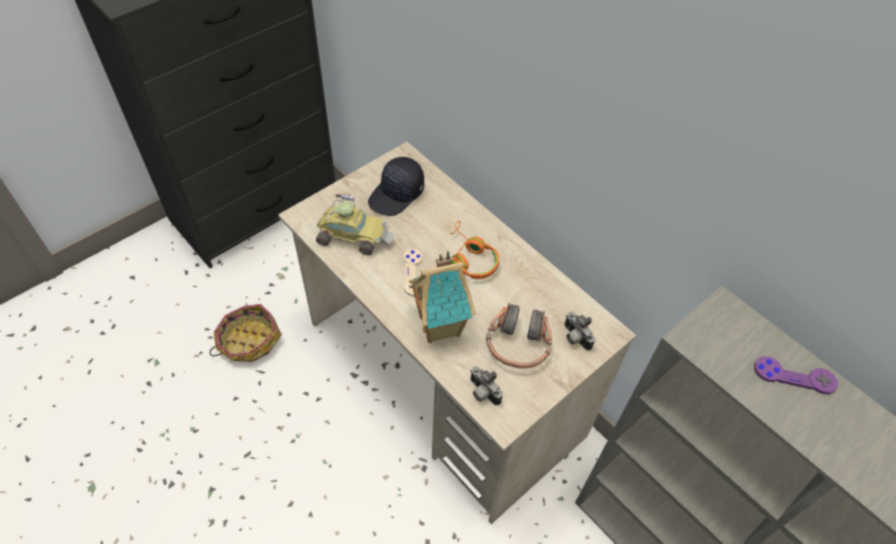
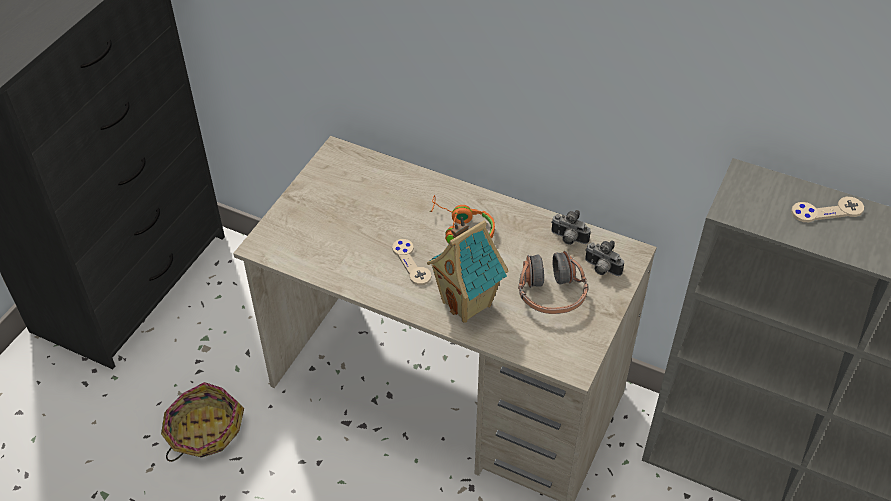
camera: 20 degrees left, 5 degrees down
(353, 235) = (327, 248): toy car -> none
(397, 195) = (351, 192): black cap -> none
(482, 393) = (540, 349): camera -> camera (568, 239)
(794, 376) = (827, 211): purple game controller -> beige game controller

